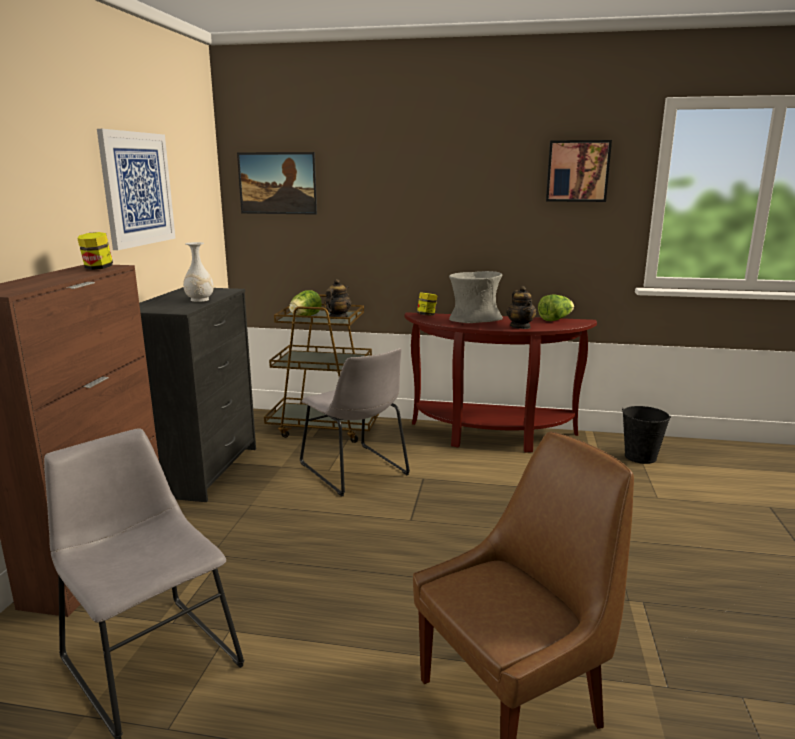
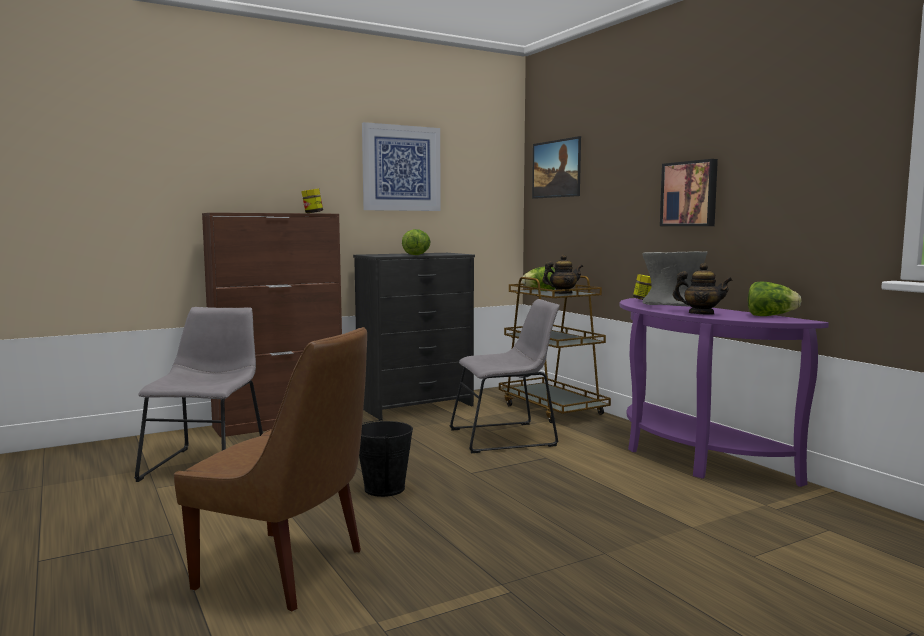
camera: 50 degrees right, 10 degrees down
(199, 300) = (417, 254): white vase -> lettuce
(356, 471) = (507, 437): grey chair -> grey chair turned 120 degrees counterclockwise
(492, 436) = (689, 457): brown console table -> purple console table
(520, 326) = (701, 314): teapot -> teapot turned 105 degrees counterclockwise
(577, 171) = (810, 123): picture -> picture (690, 194)
(640, 457) = (838, 526): black bucket -> black bucket (385, 488)

